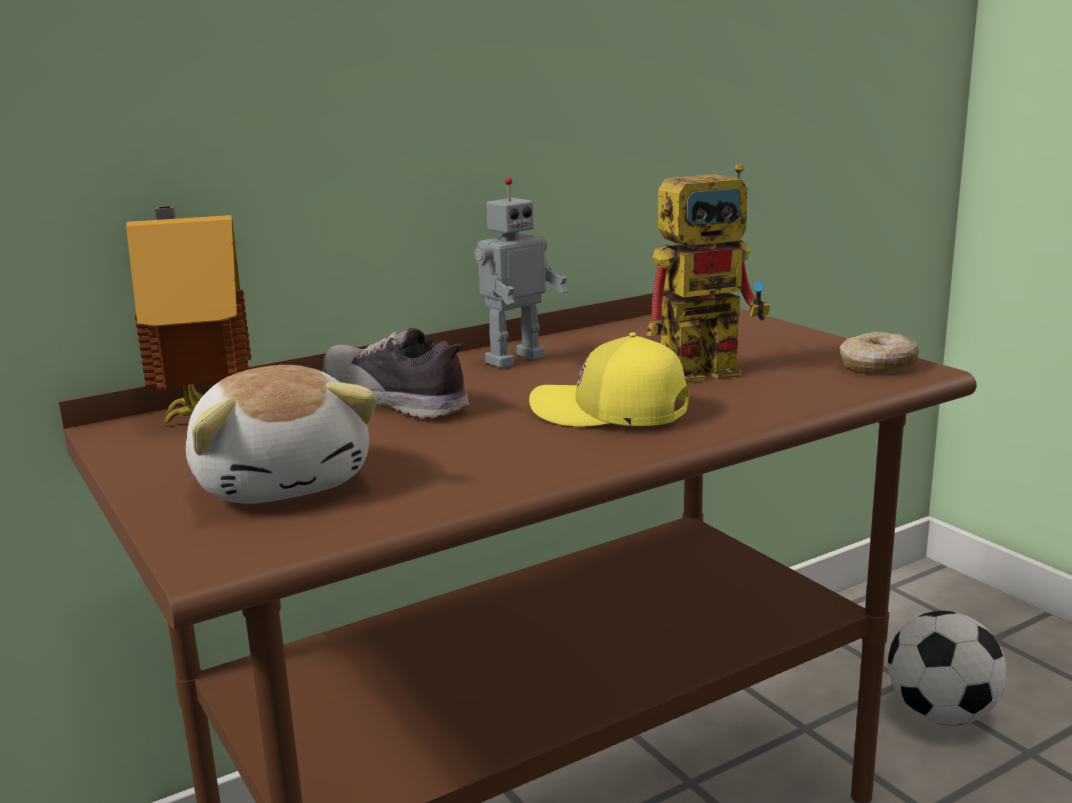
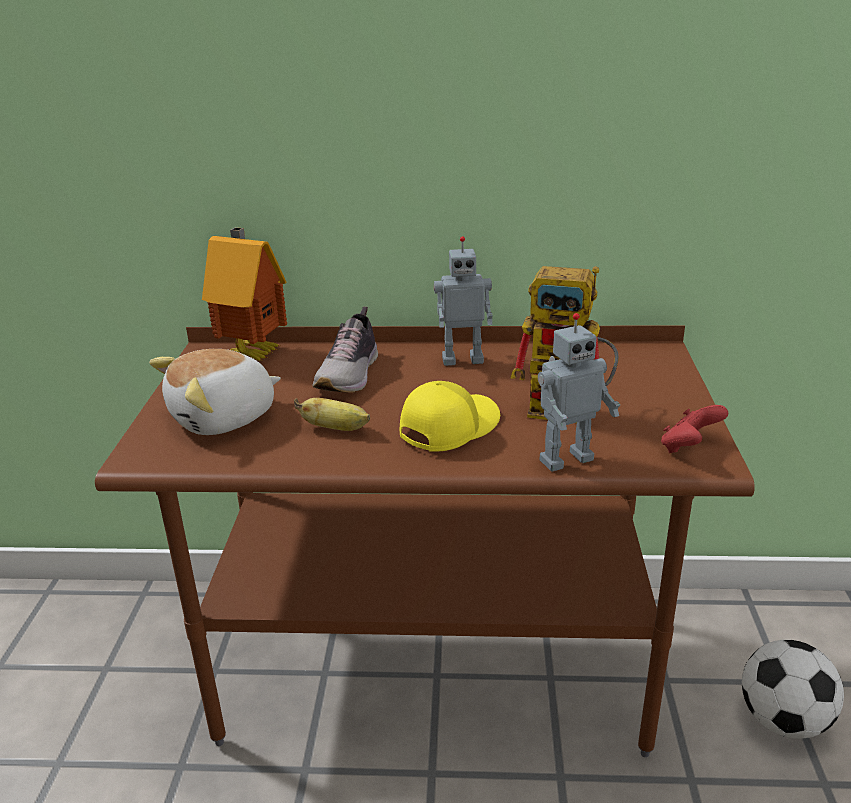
camera: 35 degrees right, 10 degrees up
(284, 481) = (224, 418): plush toy -> plush toy turned 45 degrees clockwise
(393, 401) = (350, 375): shoe -> shoe turned 150 degrees counterclockwise
(472, 449) = (336, 429): none -> banana
(610, 413) = (447, 427): yellow cap -> yellow cap turned 75 degrees clockwise
(784, 403) = (565, 459): none -> toy robot
(877, 366) = (689, 448): donut -> red game controller

